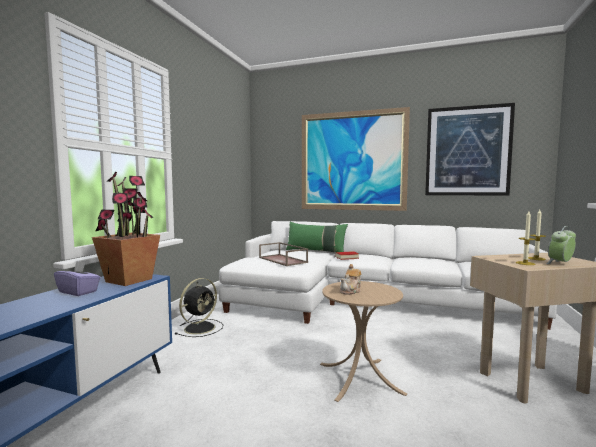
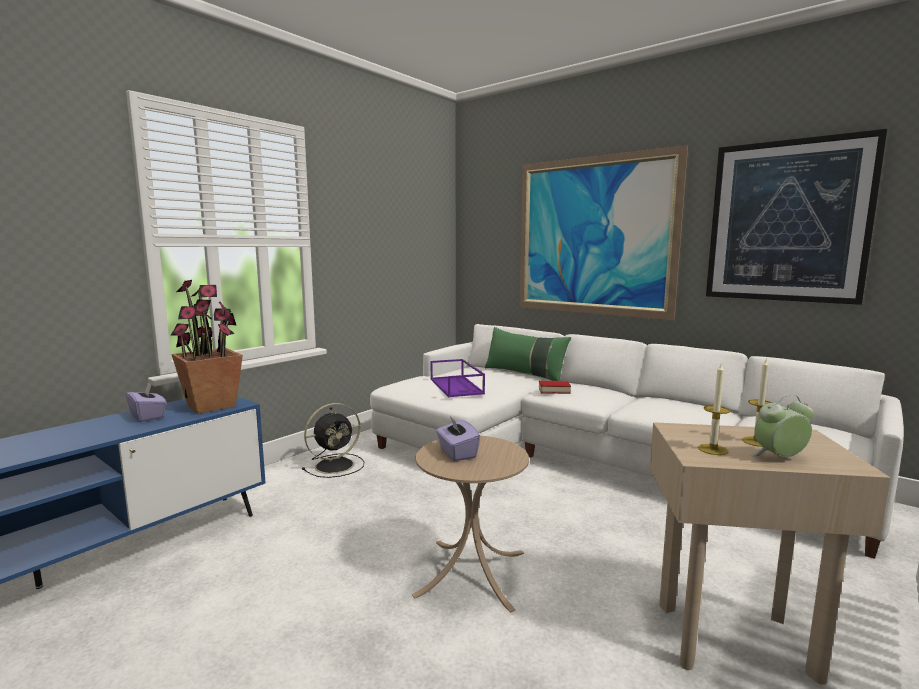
camera: 20 degrees right, 5 degrees up
(283, 260) = (457, 386): brown tray -> purple tray
(351, 291) = (457, 453): teapot -> purple tissue box

